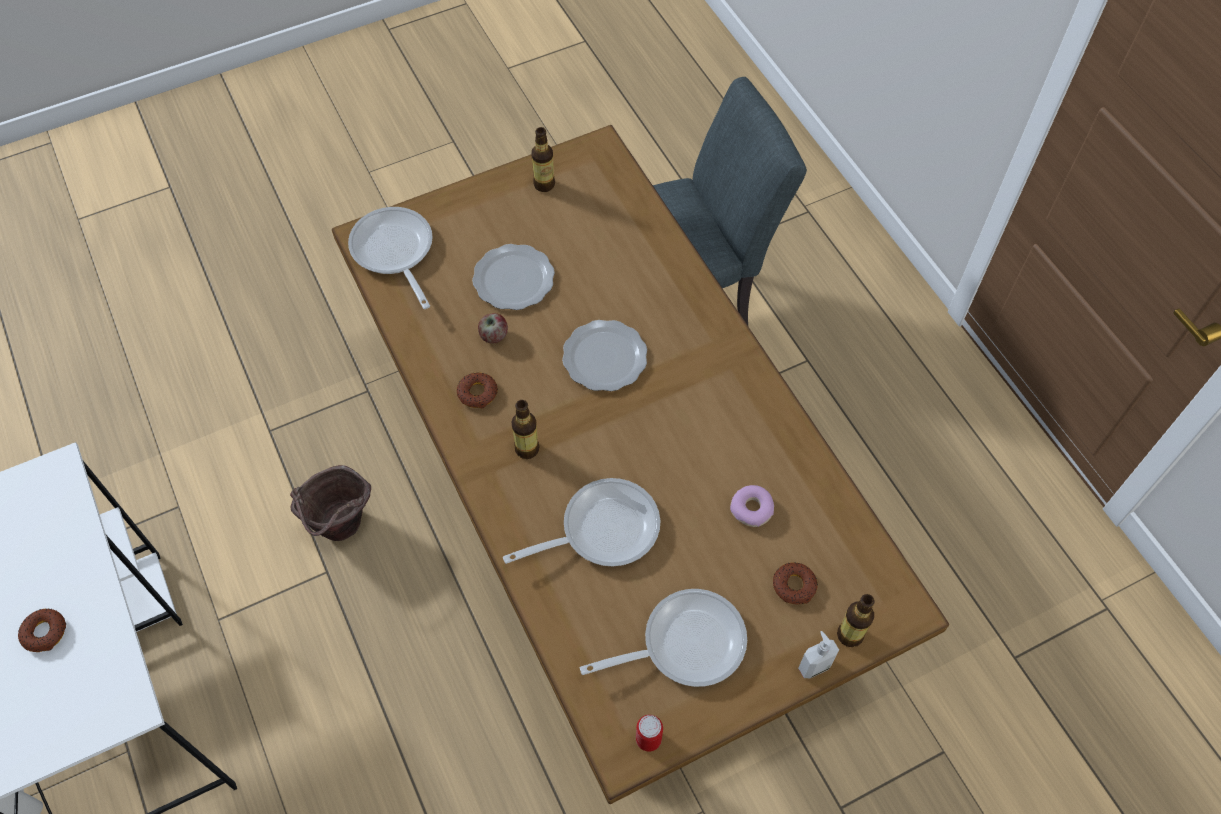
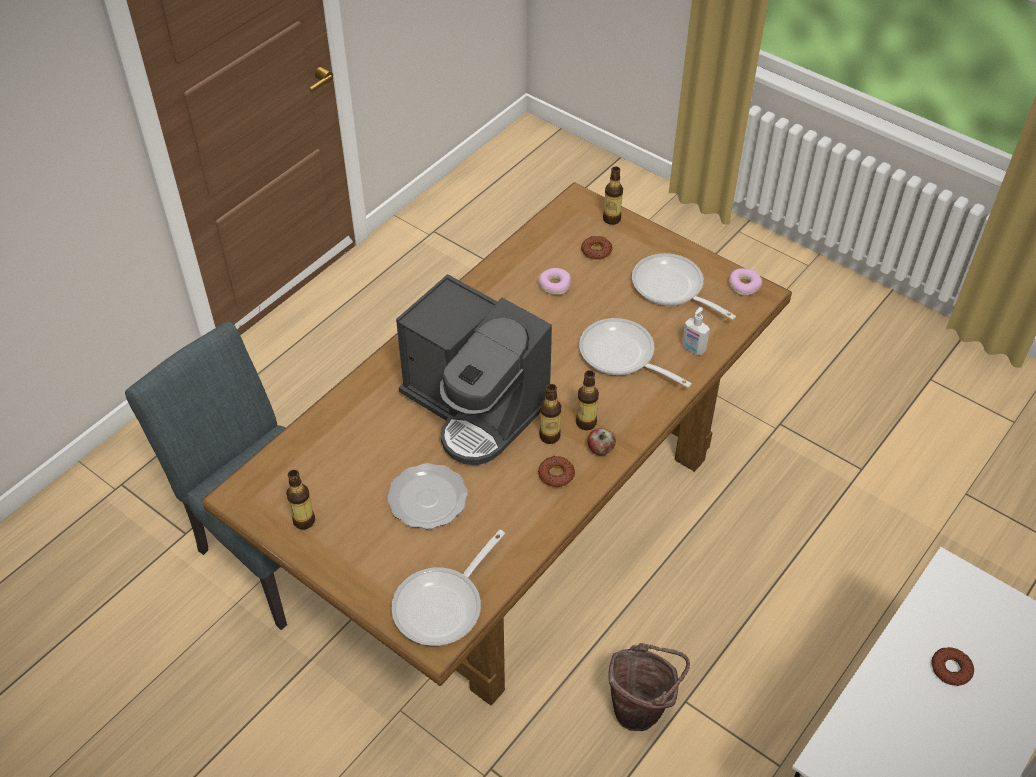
camera: 115 degrees left, 10 degrees down
(493, 336) = (494, 487): apple -> apple (600, 449)
(528, 408) = (550, 436): none -> bottle
(604, 359) = (476, 406): plate -> coffee machine
(648, 739) = (744, 285): can -> donut
(814, 666) = (643, 229): soap dispenser -> soap dispenser (693, 349)

